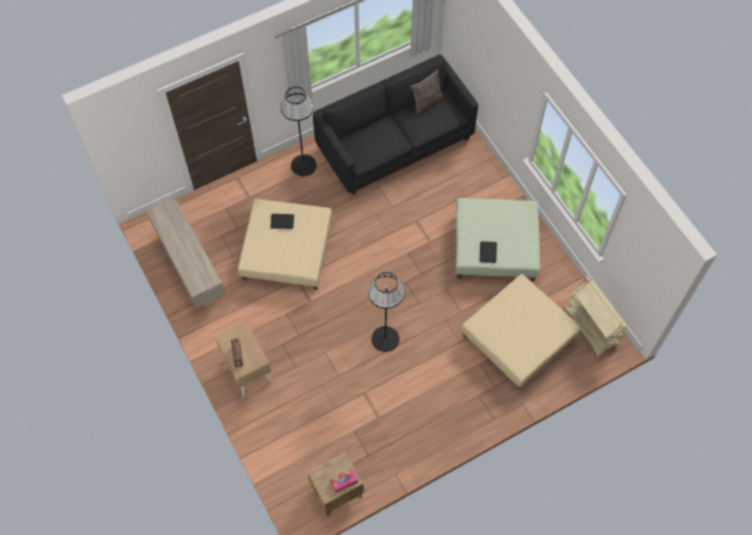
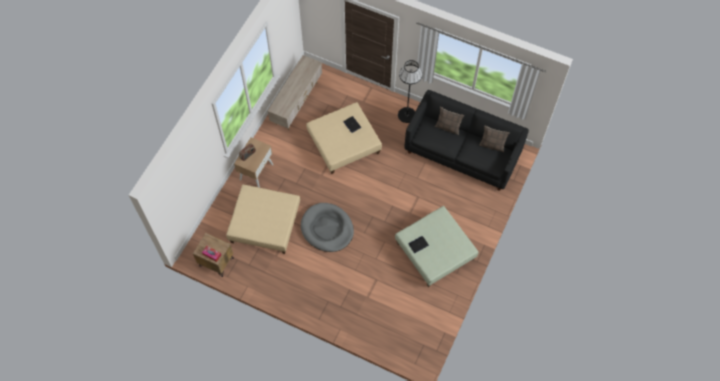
camera: 55 degrees right, 0 degrees up
(371, 127) = (448, 127): none -> pillow
(385, 338) = (327, 228): black floor lamp -> grey dog bed
(518, 337) = (383, 301): beige ottoman -> beige ottoman (265, 223)
(591, 328) = (421, 339): beige cart -> none

